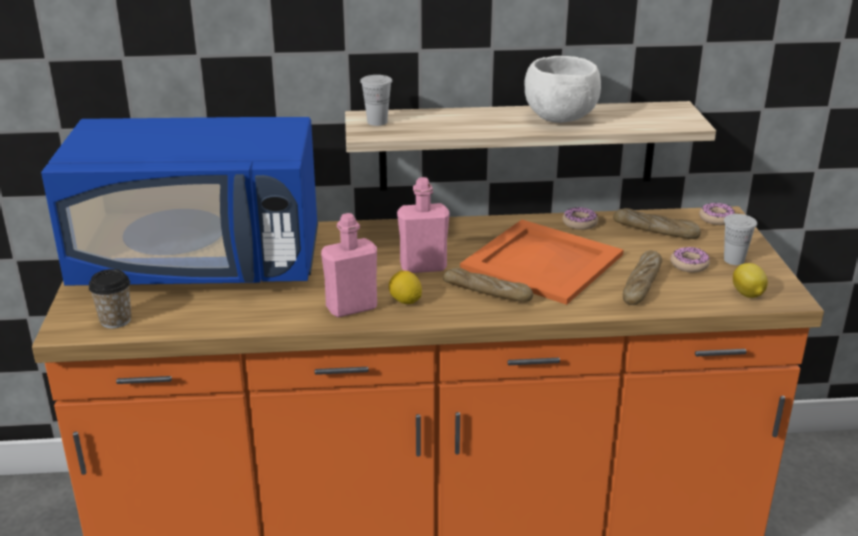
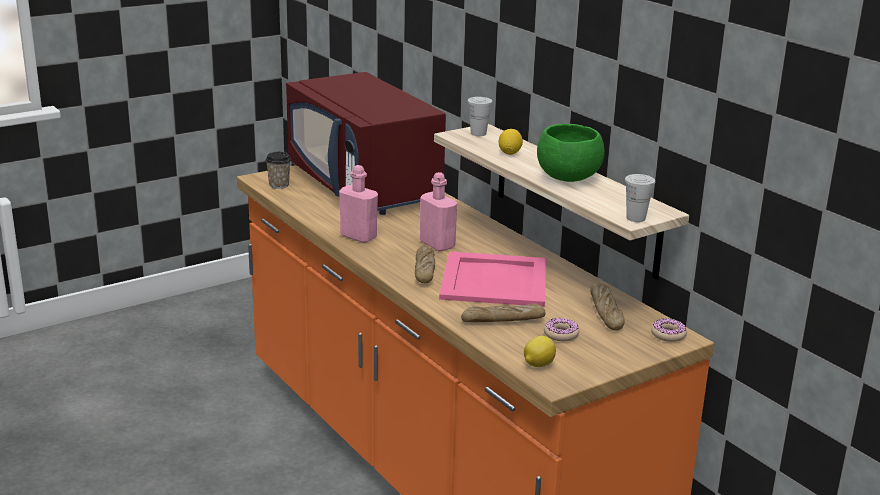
camera: 60 degrees right, 5 degrees down
(202, 263) = (365, 186): blue microwave -> red microwave
(405, 301) = (384, 249): lemon -> lemon (509, 153)
(544, 261) = (495, 280): orange tray -> pink tray
(560, 119) = (567, 179): white bowl -> green bowl
(580, 223) = (578, 282): donut -> none
(734, 260) = (595, 352): white cup -> white cup (636, 218)

